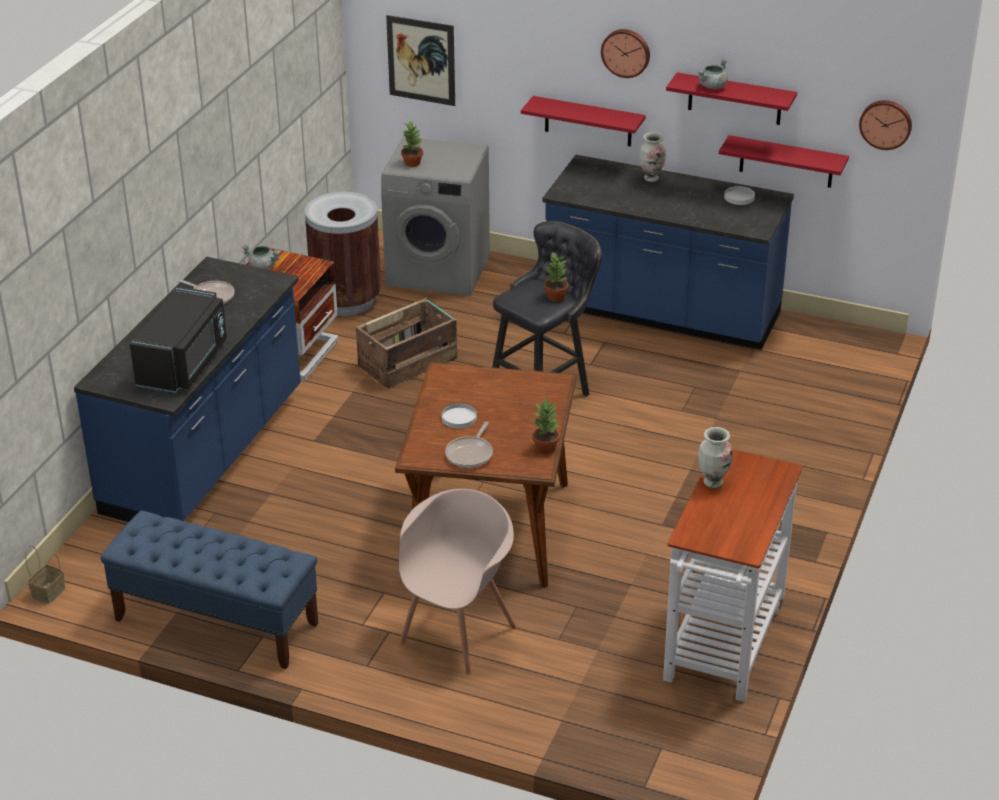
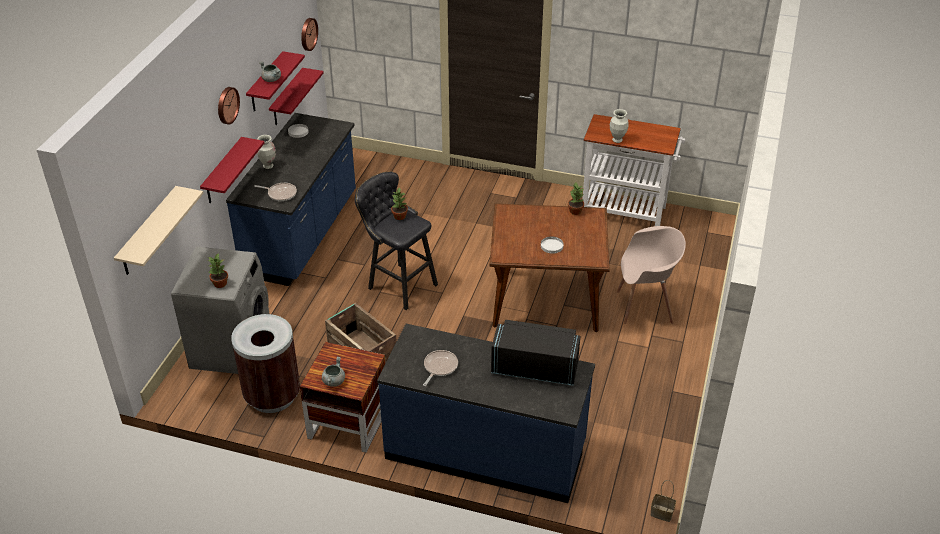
camera: 95 degrees left, 5 degrees up
(216, 621) = (665, 415): blue bench -> none
(421, 60) = (148, 232): picture -> beige shelf
(458, 634) = (645, 307): beige chair -> beige chair turned 150 degrees clockwise
(470, 454) = (588, 239): frying pan -> frying pan (280, 194)

